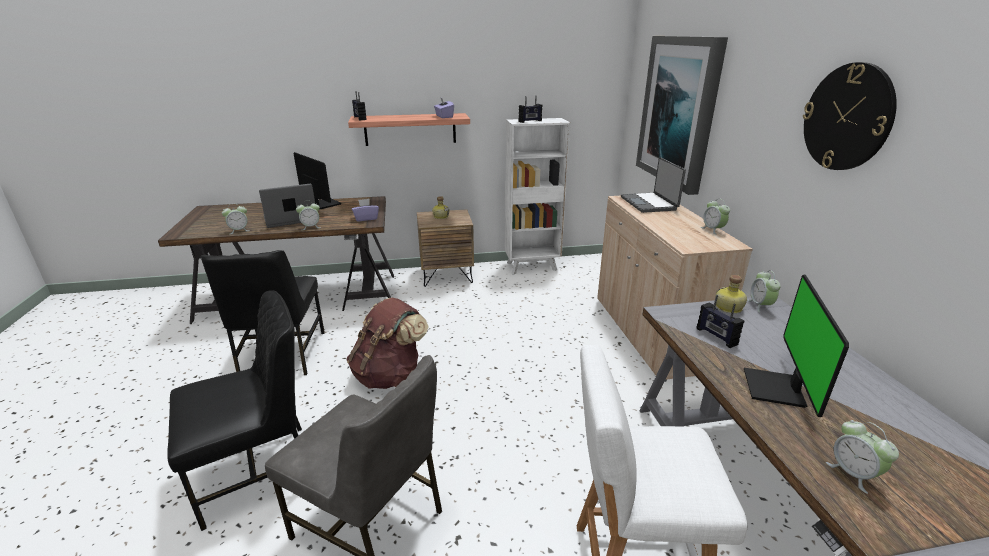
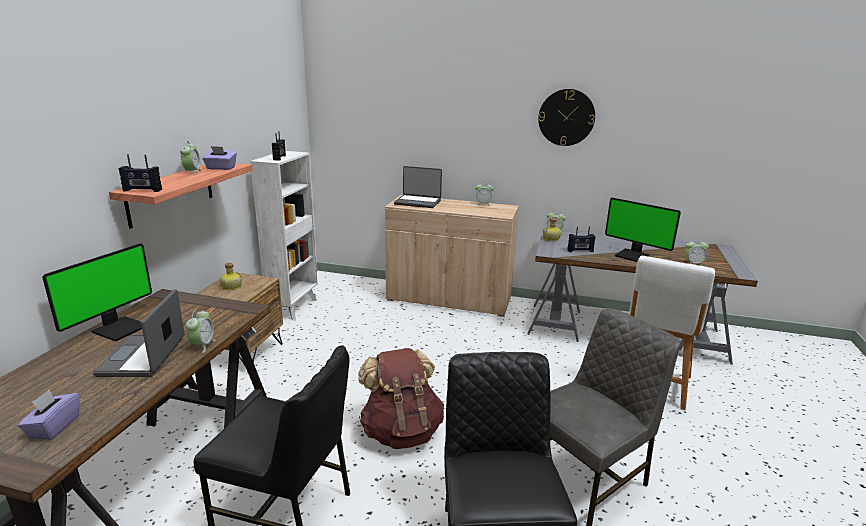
camera: 65 degrees left, 5 degrees down
(239, 231) = (123, 401): alarm clock -> alarm clock (192, 172)
(323, 204) = (119, 328): monitor -> monitor turned 135 degrees clockwise
(366, 218) = (228, 310): purple tissue box -> purple tissue box (54, 427)
(679, 111) = (401, 128): picture -> none

